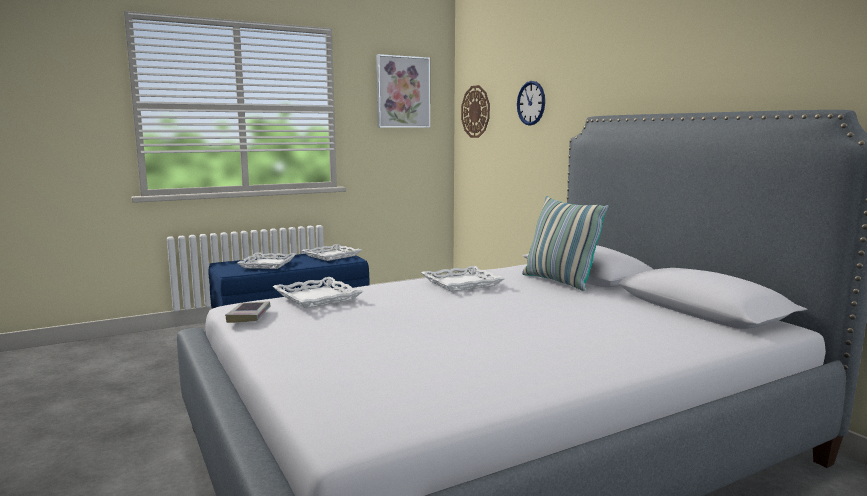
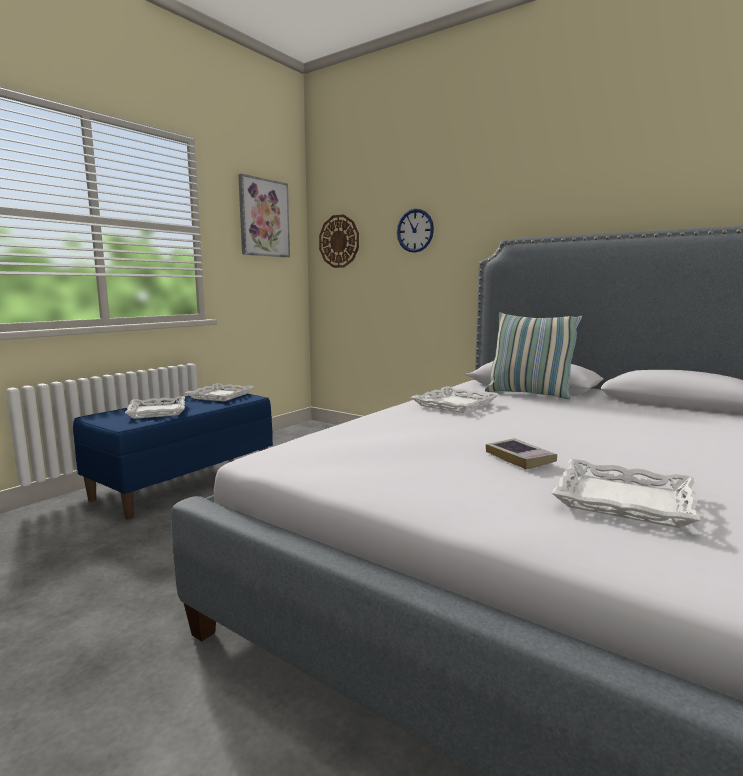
camera: 25 degrees left, 0 degrees up
(249, 316) = (310, 467): book -> book (520, 458)
(316, 298) = (350, 435): white tray -> white tray (623, 501)

